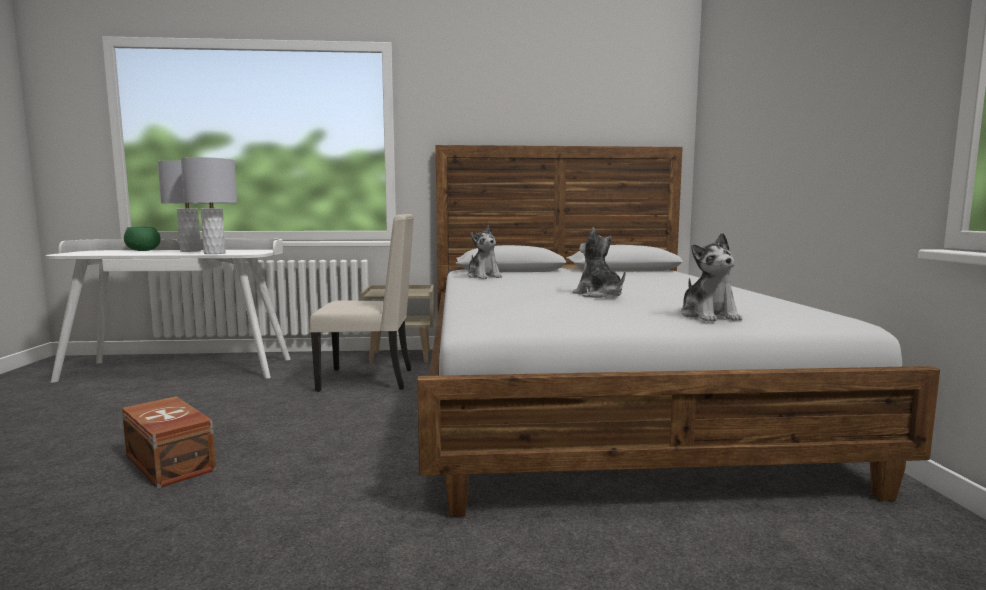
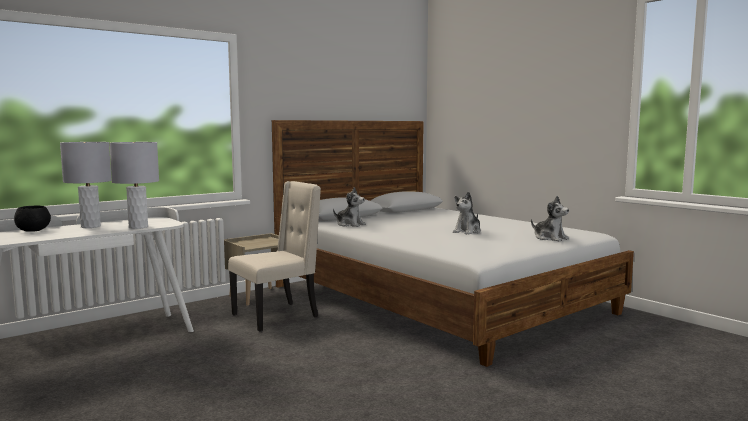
camera: 35 degrees left, 0 degrees up
(143, 250) = (33, 231): green bowl -> black bowl
(168, 463) = (276, 392): brown storage box -> none
(598, 295) = (467, 232): plush toy -> plush toy turned 75 degrees counterclockwise

